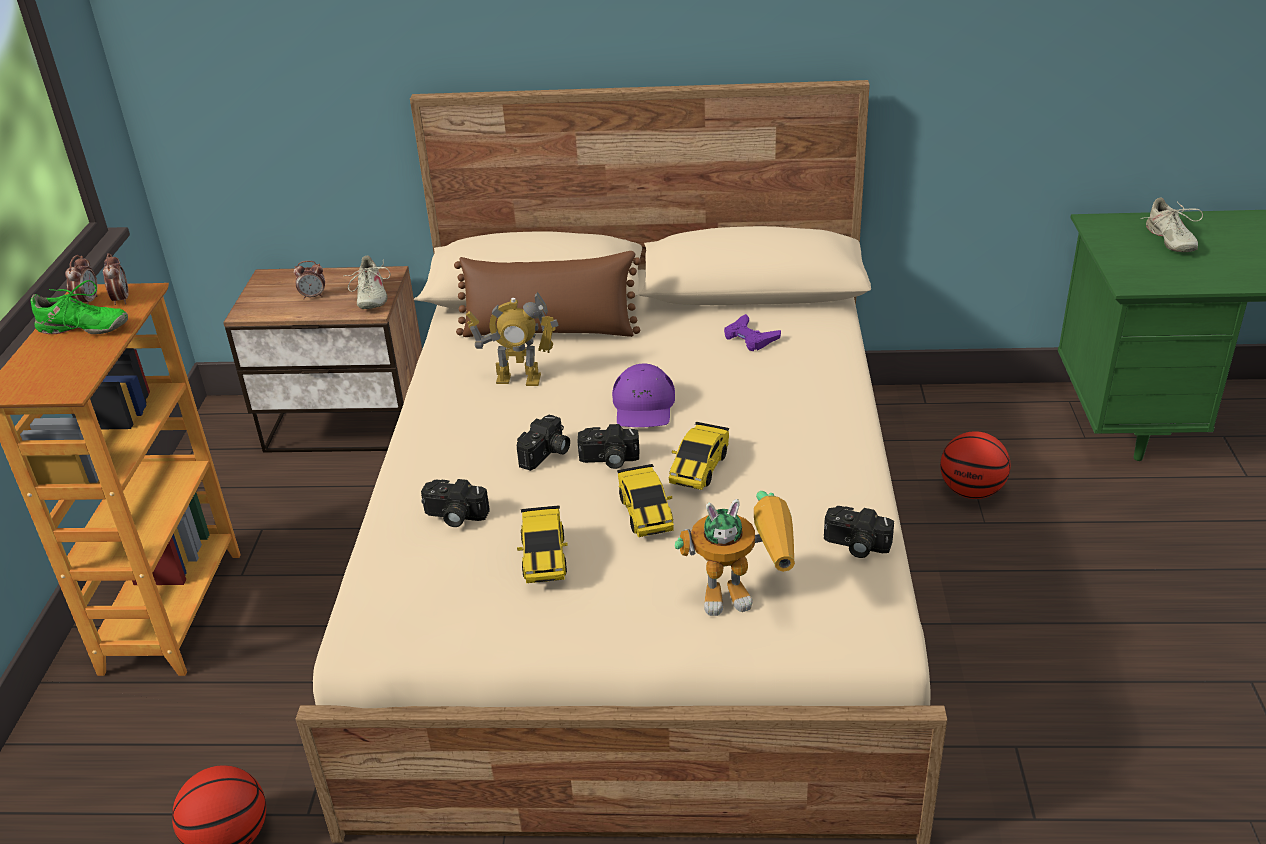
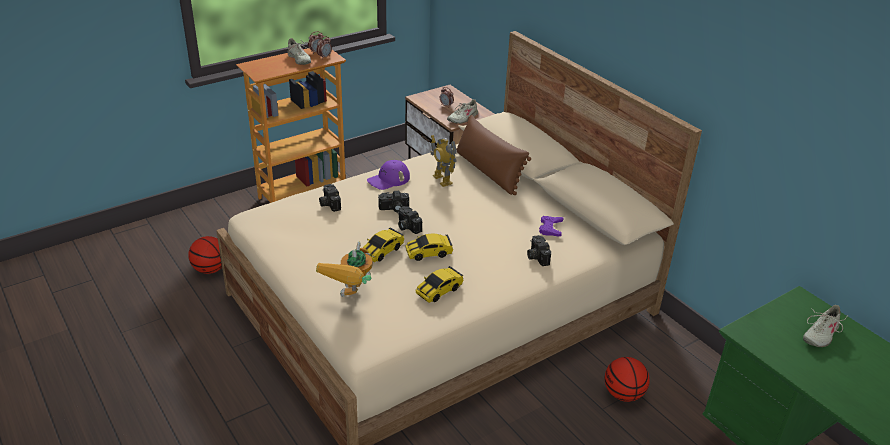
camera: 50 degrees right, 0 degrees up
(83, 328) = (299, 59): green shoe -> beige shoe
(544, 556) = (325, 235): toy car -> toy car (439, 290)
(643, 406) = (456, 219): purple cap -> purple cap (388, 179)
(744, 593) = (352, 298): toy robot -> toy robot turned 60 degrees clockwise
(855, 546) = (416, 319): camera -> camera (536, 256)

